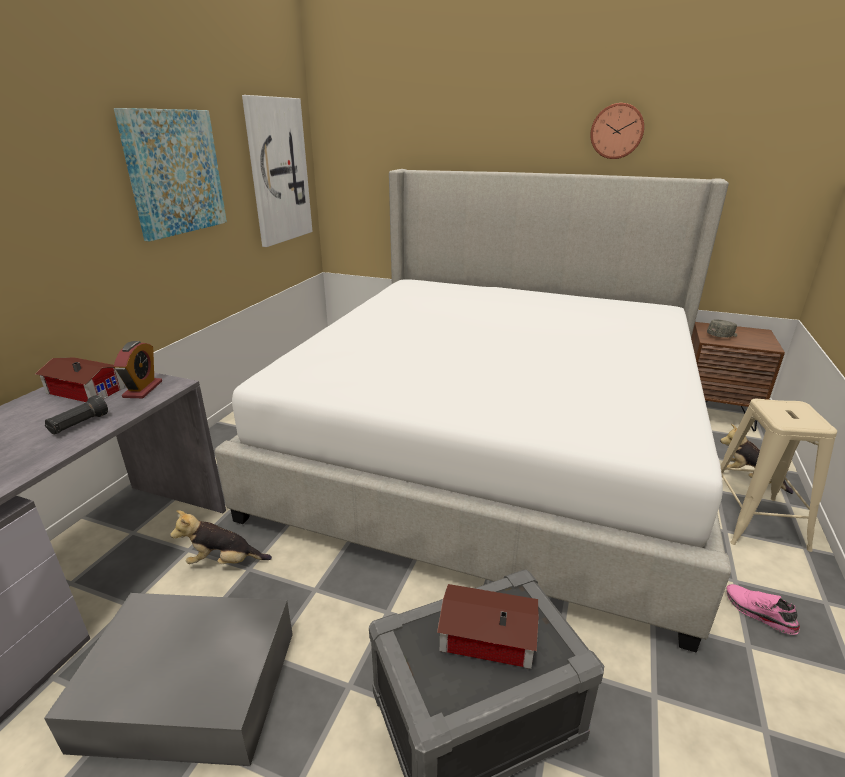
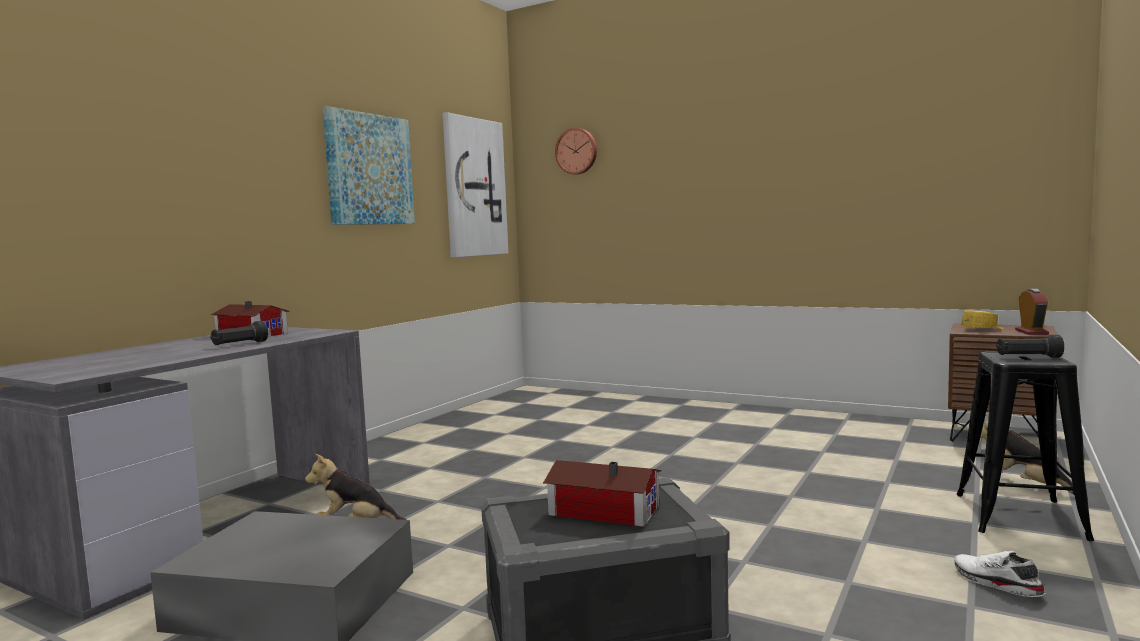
camera: 10 degrees right, 20 degrees down
(143, 389) = (304, 333): alarm clock -> alarm clock (1031, 332)
(493, 446) = (692, 456): bed -> none
(617, 131) = (824, 121): wall clock -> wall clock (577, 151)
(722, 335) = (982, 329): grey cap -> yellow cap
(753, 519) = (1019, 516): beige stool -> black stool
(758, 613) = (995, 584): pink shoe -> white shoe
(795, 414) = (1028, 357): none -> black flashlight

